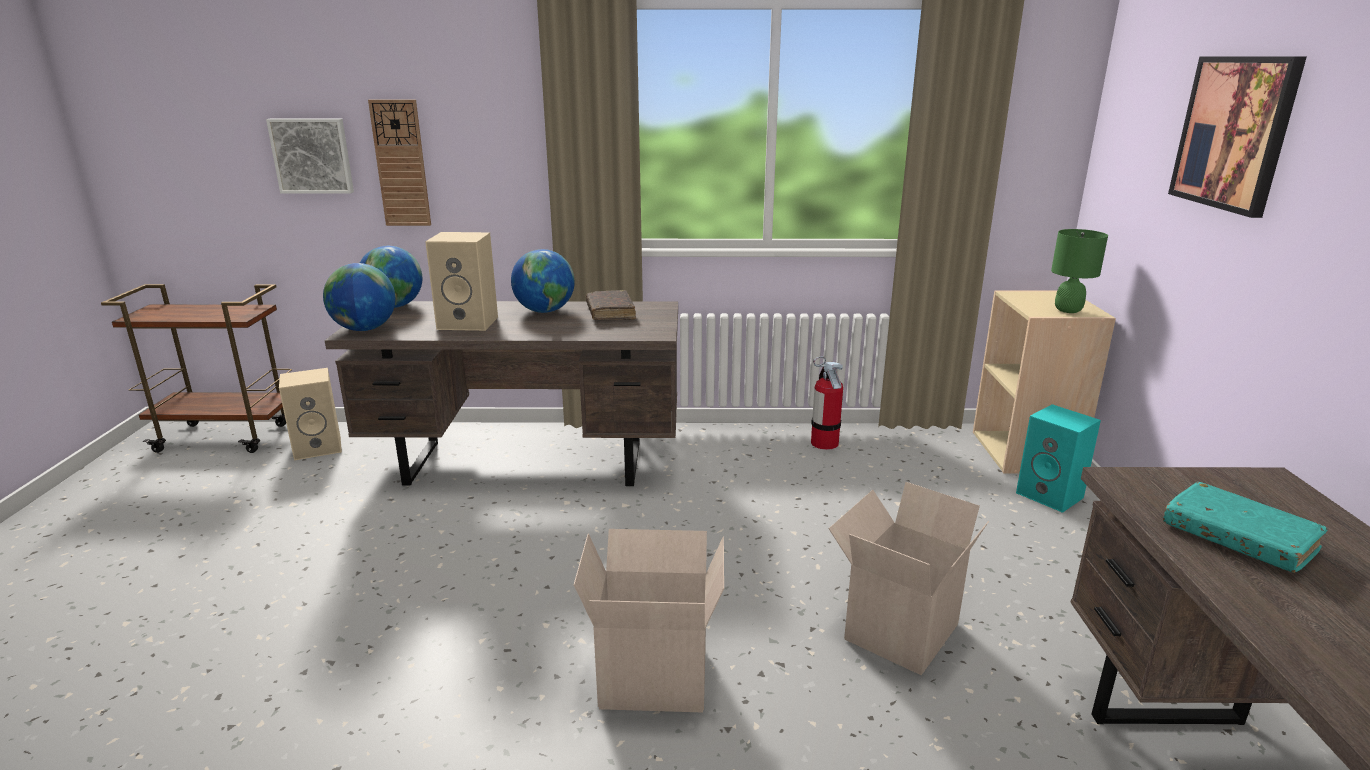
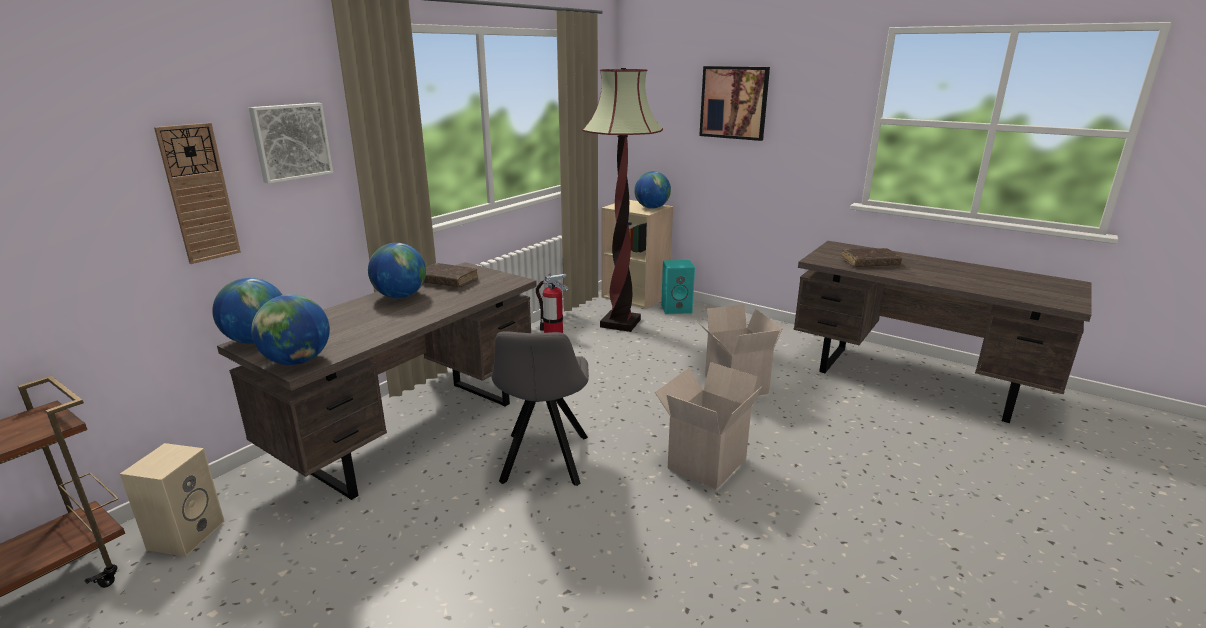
camera: 55 degrees left, 0 degrees up
(312, 156) = (82, 202): picture -> picture (291, 141)
(469, 323) = (371, 323): beige speaker -> none
(548, 552) = (544, 459): none -> grey chair
(925, 473) = (620, 323): none -> floor lamp
(1068, 310) = (651, 208): green table lamp -> globe
(1238, 538) = (870, 263): turquoise book -> brown book

